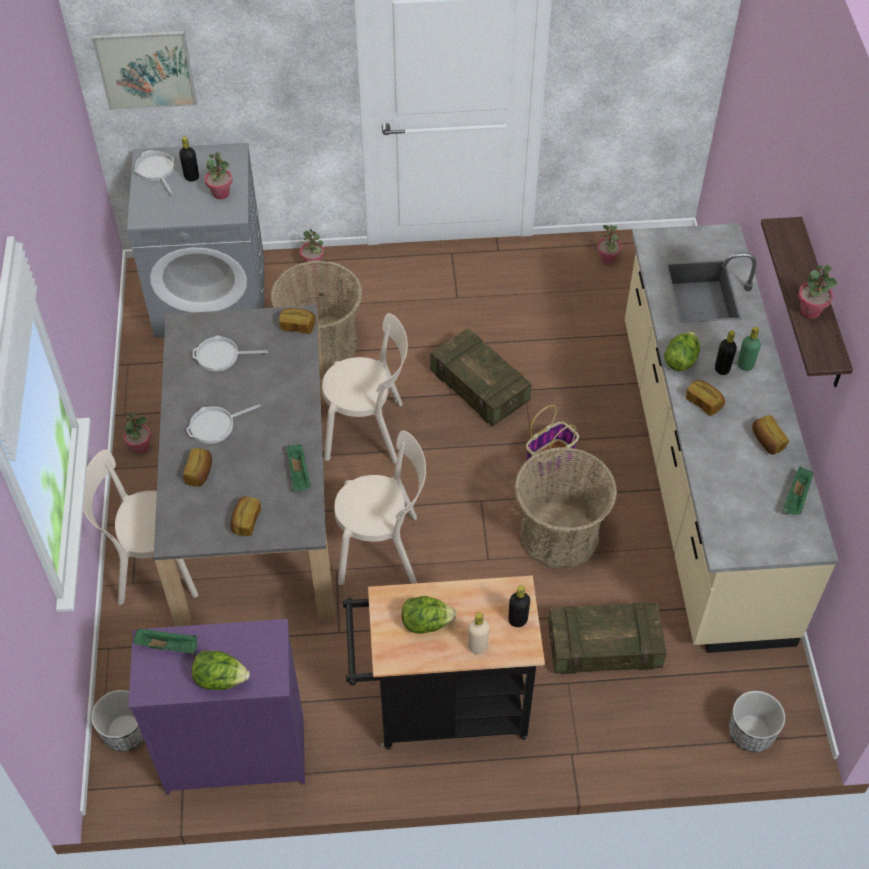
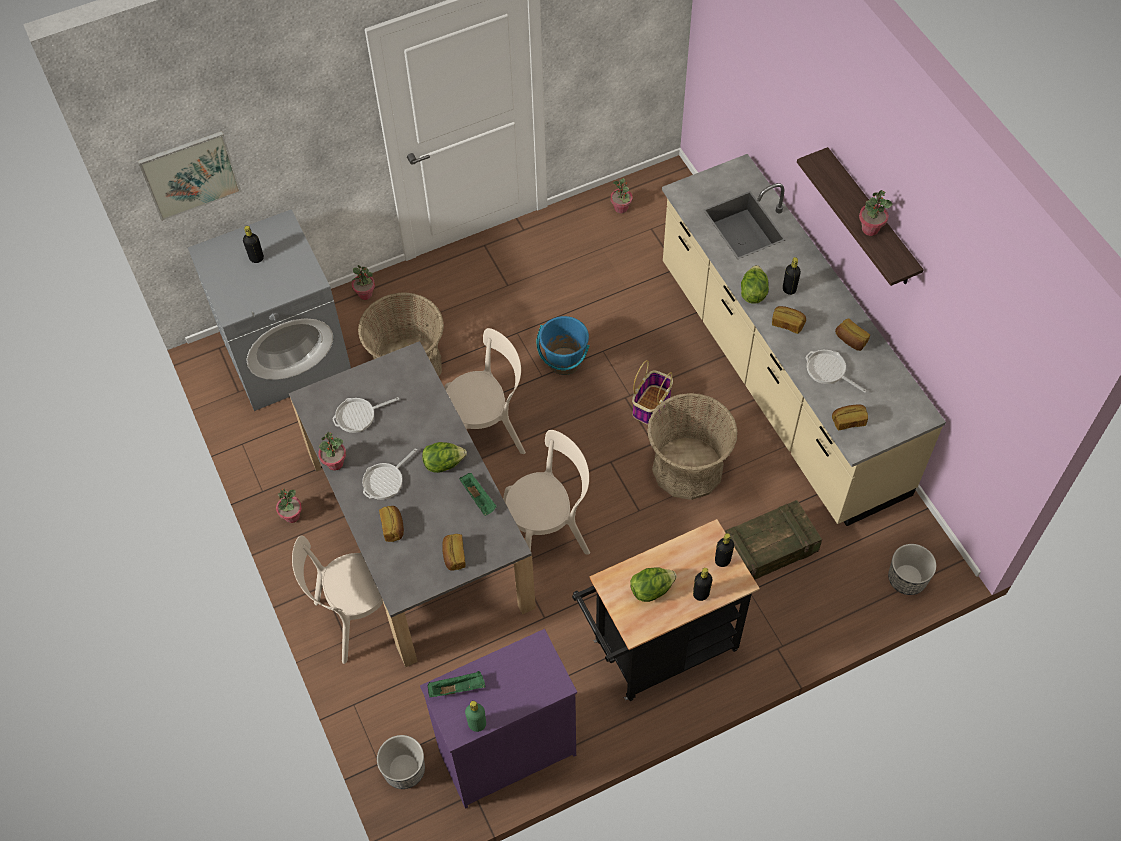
camera: 20 degrees left, 5 degrees up
(156, 171) = (220, 262): frying pan -> frying pan (828, 371)
(221, 193) = (291, 265): potted plant -> potted plant (335, 463)
(221, 679) = (515, 699): lettuce -> lettuce (444, 463)
(297, 326) = (412, 366): bread -> bread (848, 421)
(477, 646) = (701, 594): beige bottle -> black bottle
(479, 388) = (564, 362): crate -> blue bucket
(745, 365) = (806, 280): green bottle -> green bottle (477, 724)
(796, 498) = (893, 381): green tray -> none

